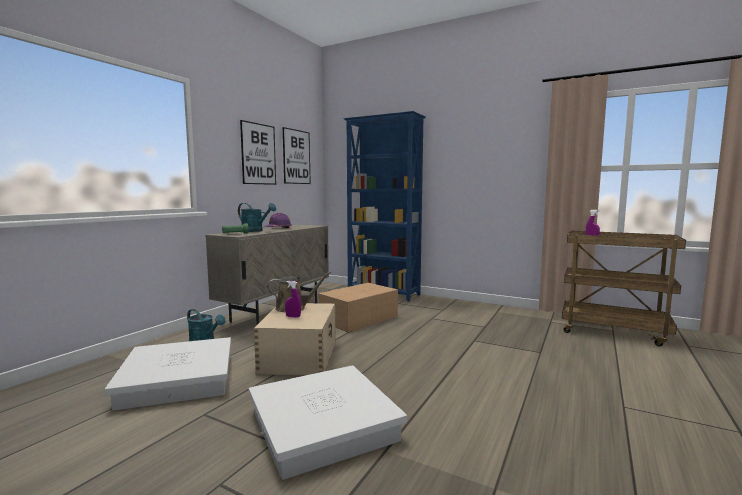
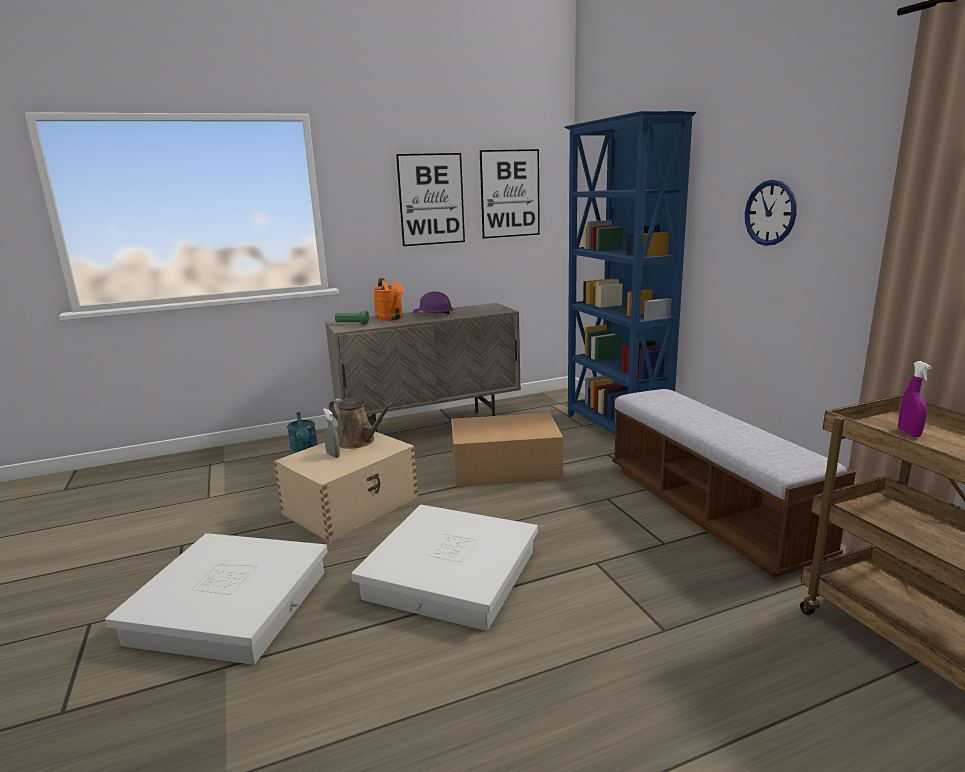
camera: 40 degrees right, 10 degrees up
(177, 380) = (222, 495): white storage box -> white storage box (450, 574)
(255, 231) = (391, 318): turquoise watering can -> orange watering can
(293, 316) = (333, 455): purple spray bottle -> grey spray bottle
(476, 164) = (770, 213): none -> wall clock
(478, 312) = (708, 510): none -> bench

